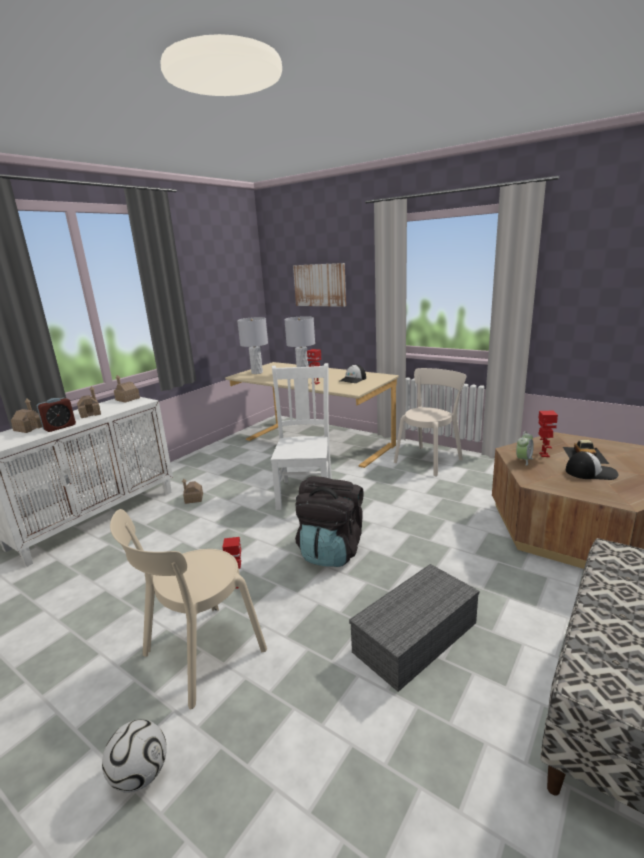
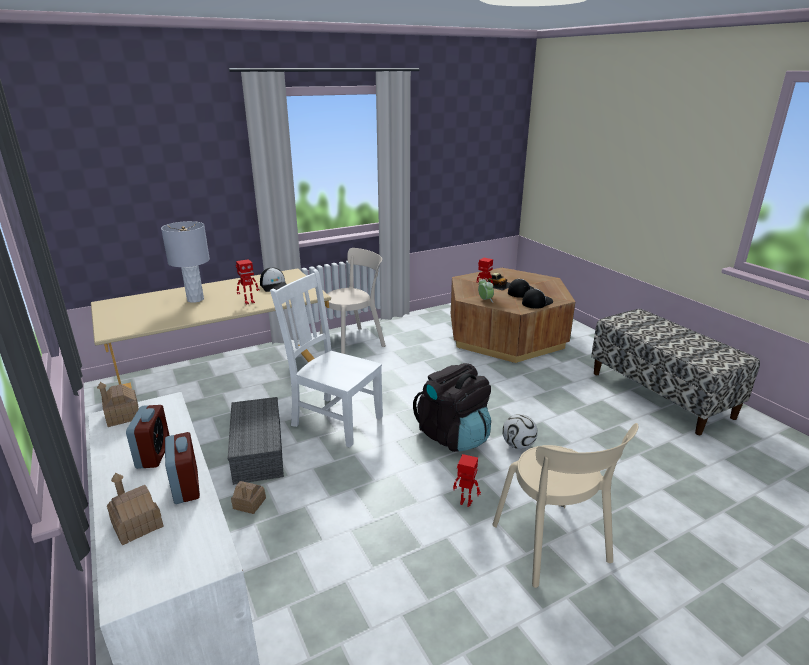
camera: 65 degrees left, 5 degrees up
(90, 414) = (153, 454): toy house -> alarm clock
(140, 775) = (669, 601): football -> football (518, 445)
(257, 372) = (125, 320): grey table lamp -> none
(320, 285) = (152, 176): picture -> none
(415, 639) = (581, 434): grey storage box -> grey storage box (259, 451)
(429, 460) = (355, 342): beige chair -> beige chair turned 75 degrees clockwise
(576, 488) = (536, 302): none -> cap

